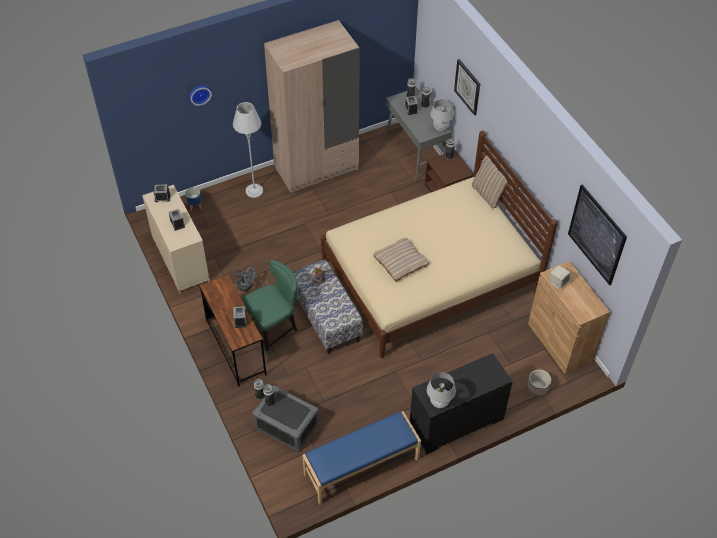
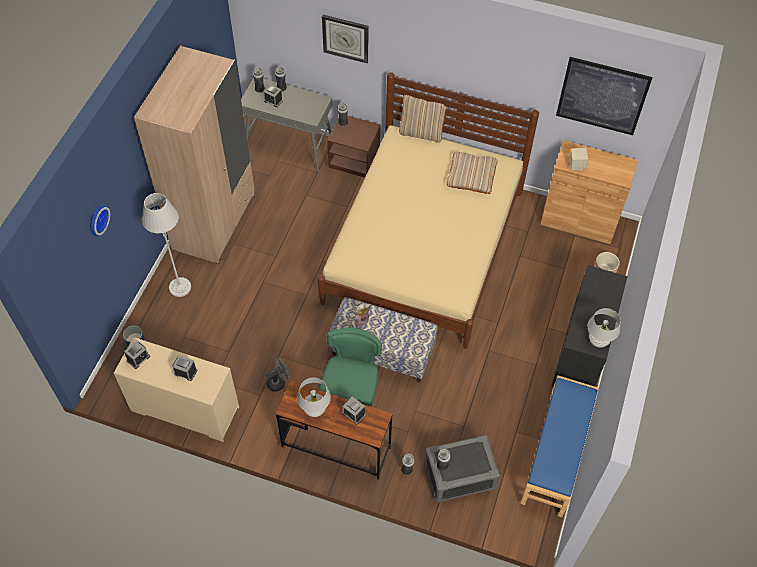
camera: 45 degrees left, 5 degrees up
(400, 262) = (422, 246): beige pillow -> beige pillow (471, 175)
(440, 128) = (319, 100): white table lamp -> white table lamp (315, 409)

